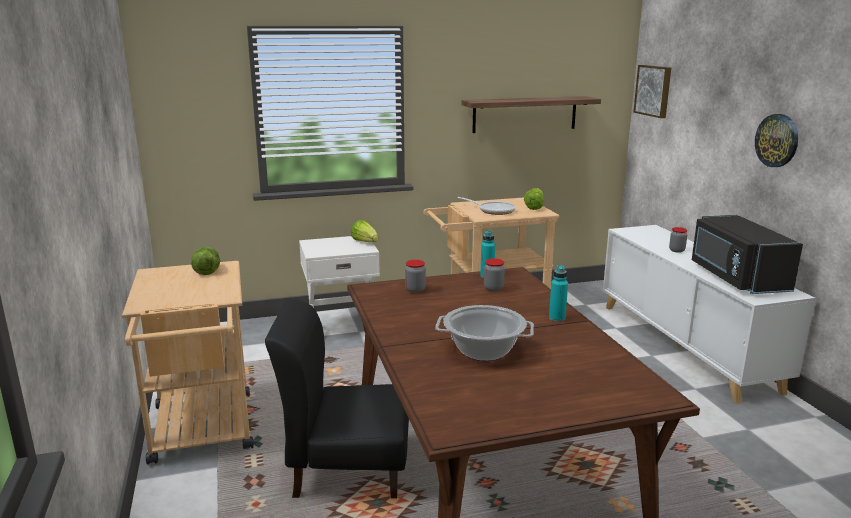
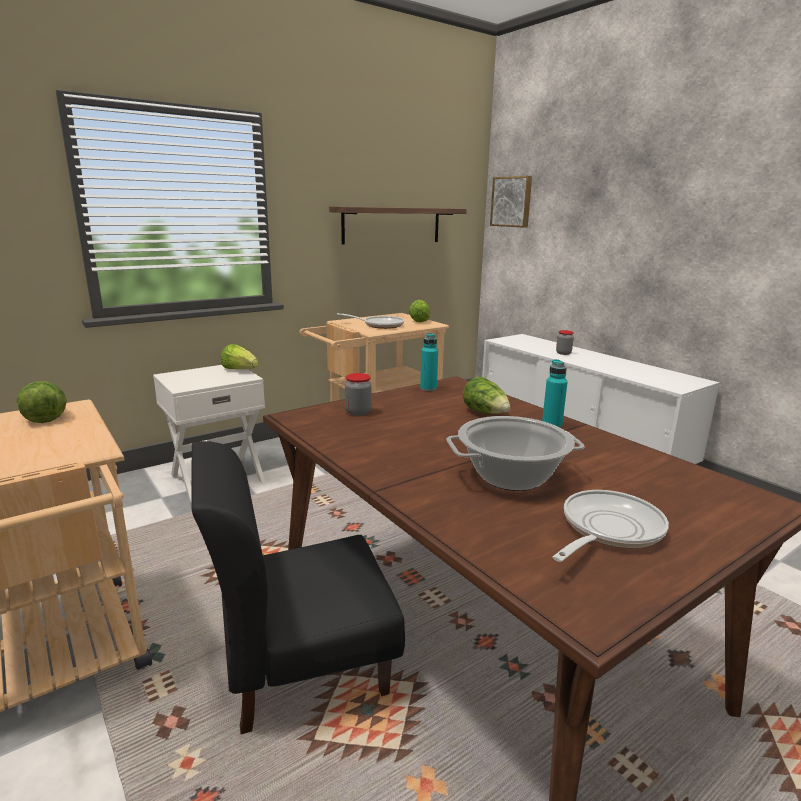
camera: 20 degrees left, 0 degrees up
(493, 288) = (449, 401): jar -> none
(513, 393) = (607, 530): none -> frying pan
(514, 302) = (486, 413): none -> lettuce
(736, 278) = (638, 372): black microwave -> none
(777, 140) = (665, 234): wall clock -> none

